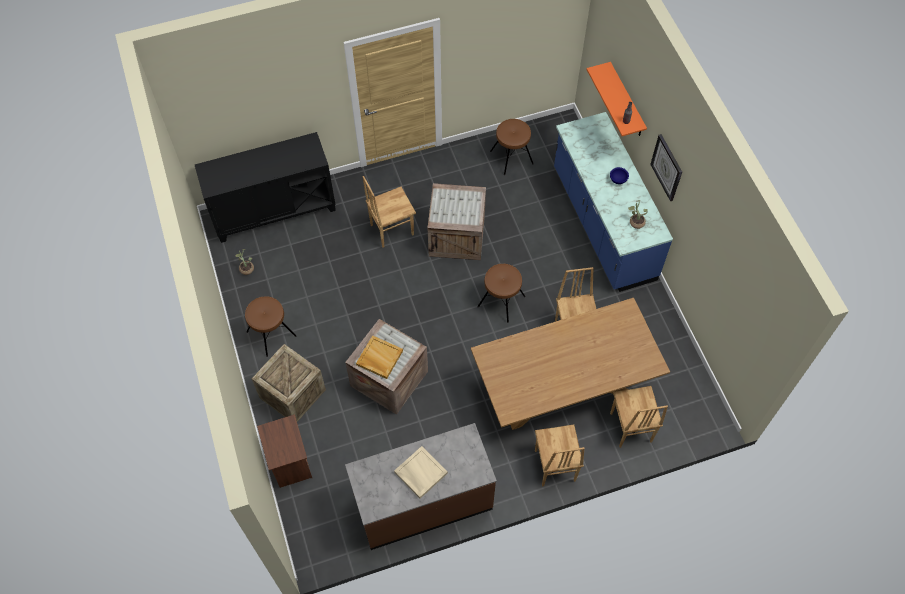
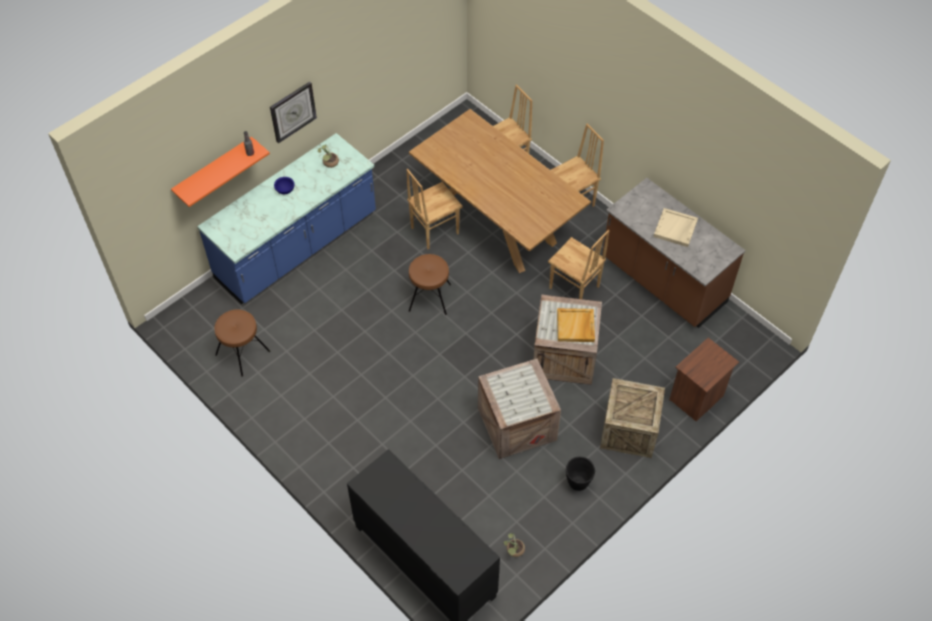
camera: 115 degrees left, 5 degrees down
(271, 334) = (578, 483): brown stool -> black planter
(391, 229) = (392, 428): brown chair -> brown chair (574, 288)
(457, 237) = (371, 363): crate -> crate (517, 422)

